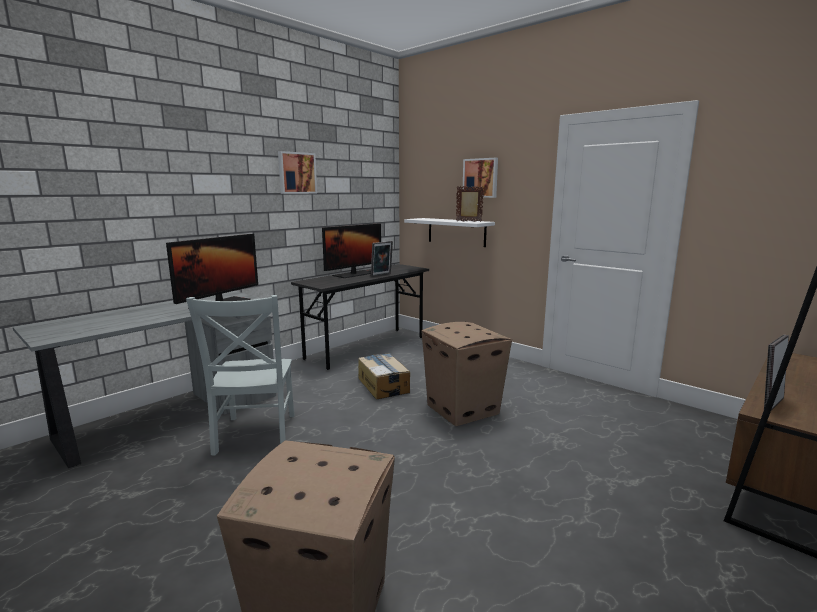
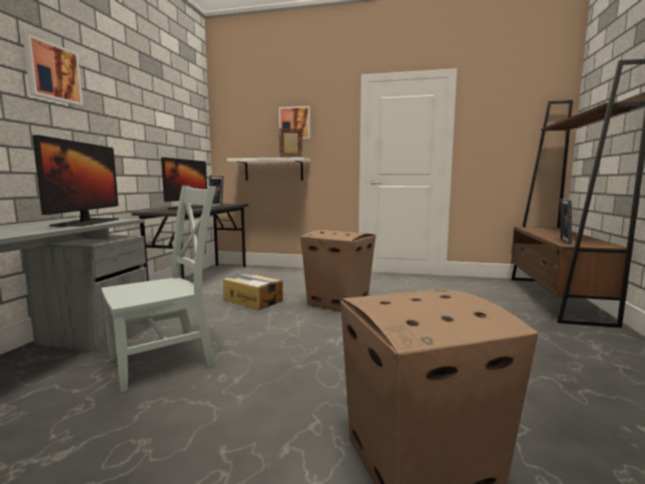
camera: 30 degrees left, 5 degrees down
(255, 436) = (167, 360): grey chair -> grey chair turned 90 degrees counterclockwise
(296, 173) = (131, 99): picture -> picture (52, 72)

